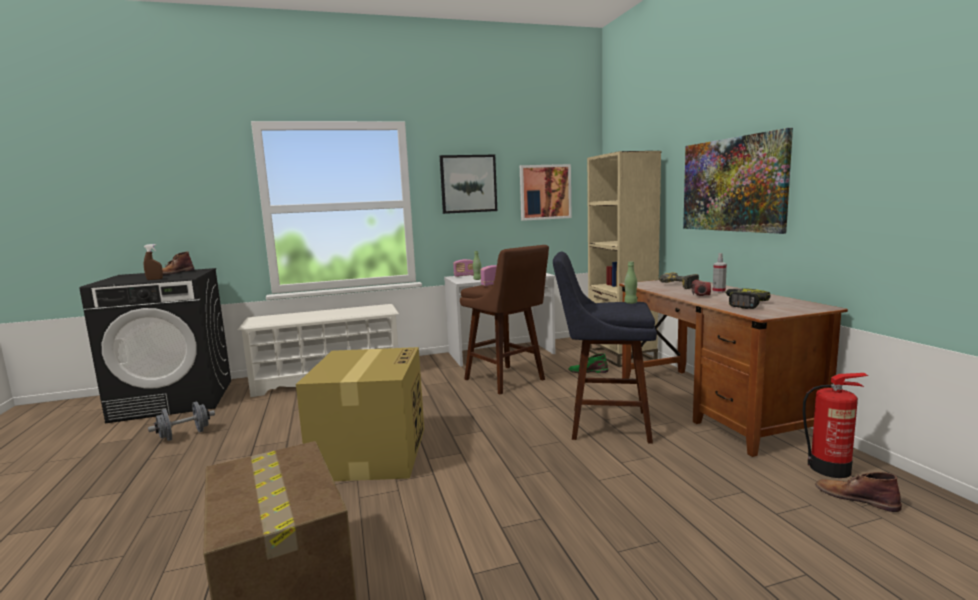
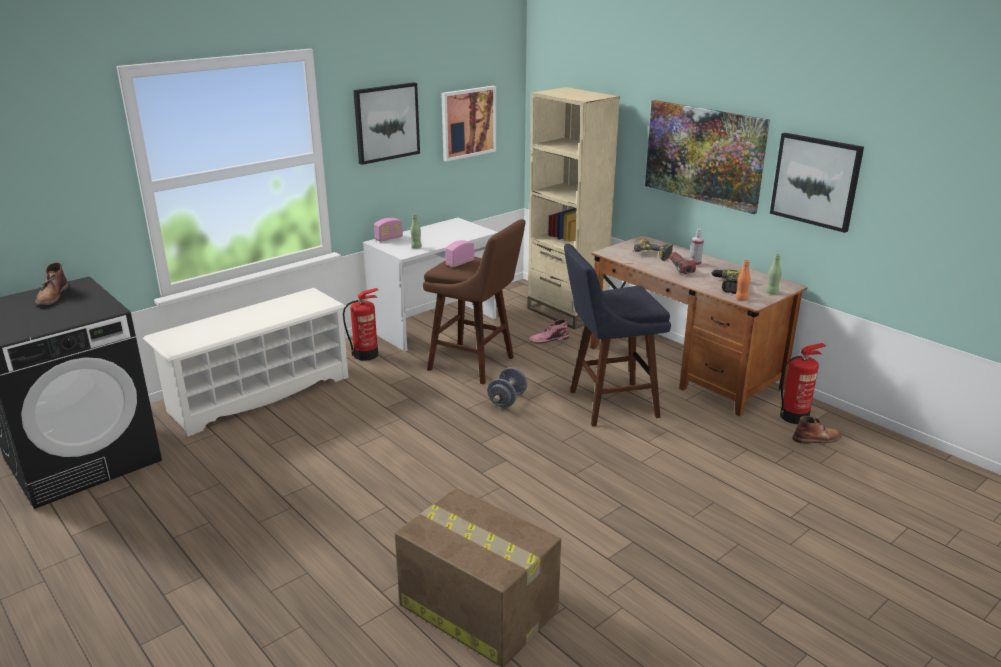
camera: 25 degrees left, 15 degrees up
(154, 279) = (69, 319): brown spray bottle -> none
(184, 435) = (175, 501): grey dumbbell -> grey dumbbell (507, 400)
(371, 452) = (418, 477): cardboard box -> none
(430, 365) = (366, 355): none -> fire extinguisher
(588, 371) = (548, 339): green boot -> pink boot
(630, 303) = (635, 291): green bottle -> green bottle (772, 292)
(748, 312) = (741, 299): none -> orange bottle
(848, 180) = (816, 181): none -> picture
(855, 497) = (817, 438): brown boot -> brown boot turned 150 degrees clockwise

